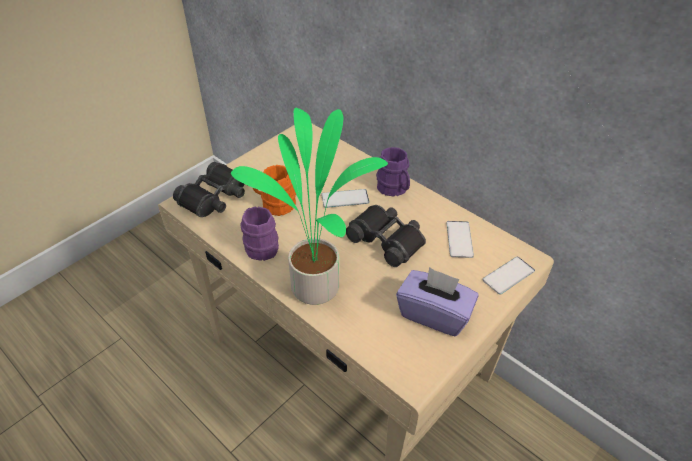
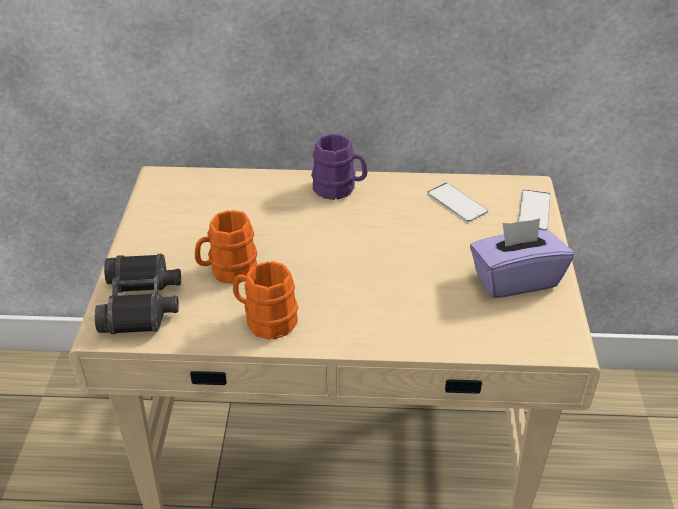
camera: 40 degrees left, 5 degrees down
(260, 245) = (265, 320): purple mug -> orange mug
(318, 285) = (378, 321): potted plant -> none
(345, 199) = (300, 224): phone -> none
(387, 239) = (392, 240): black binoculars -> none

